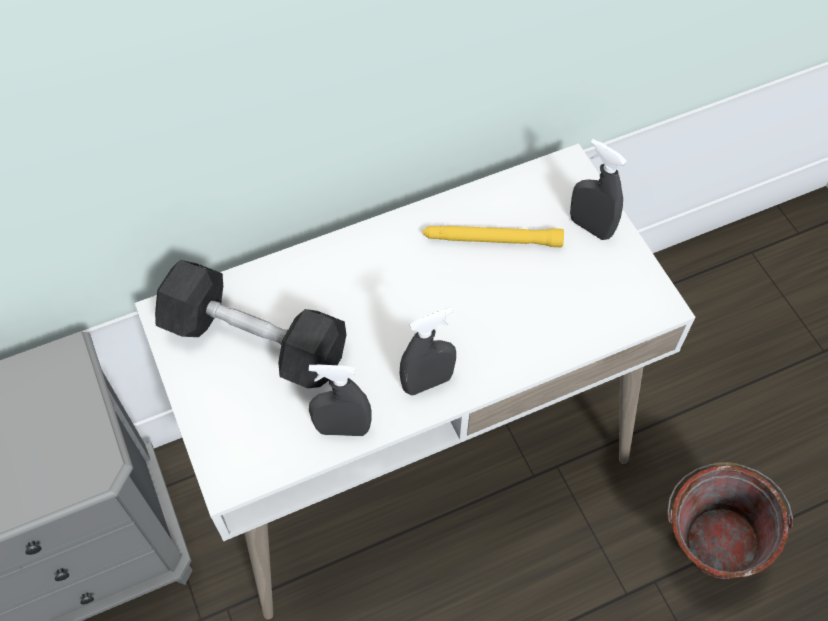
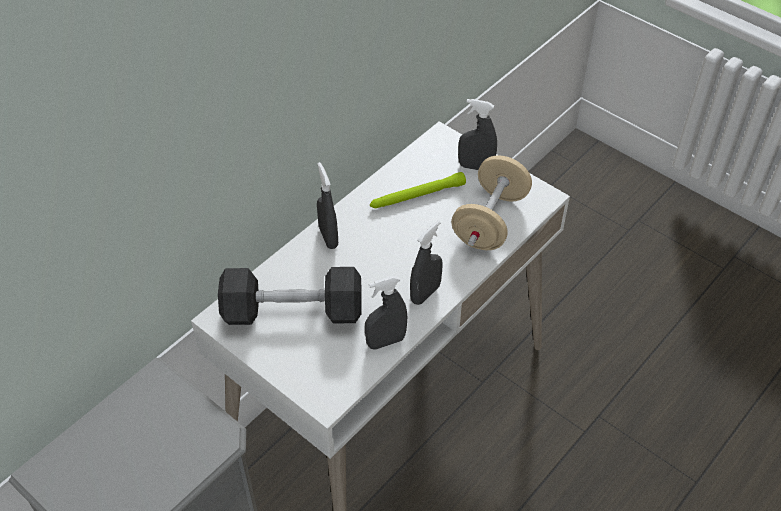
camera: 25 degrees left, 10 degrees down
(351, 256) = (328, 237): none -> grey spray bottle
(492, 240) = (417, 196): yellow flashlight -> green flashlight
(566, 312) = (490, 221): none -> beige dumbbell
(701, 550) = (618, 383): bucket -> none

